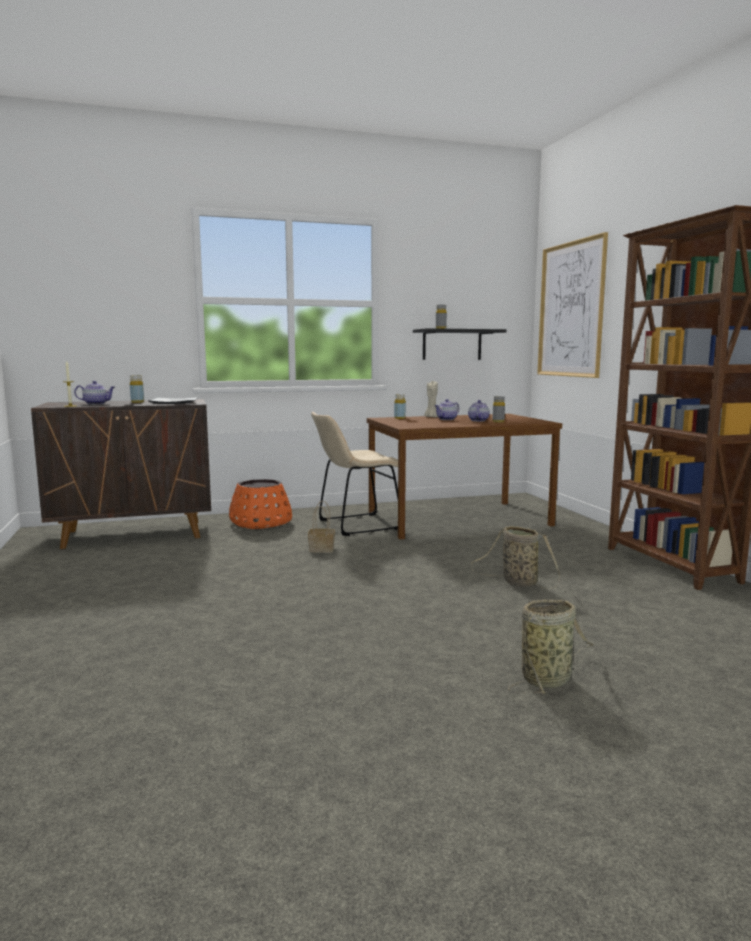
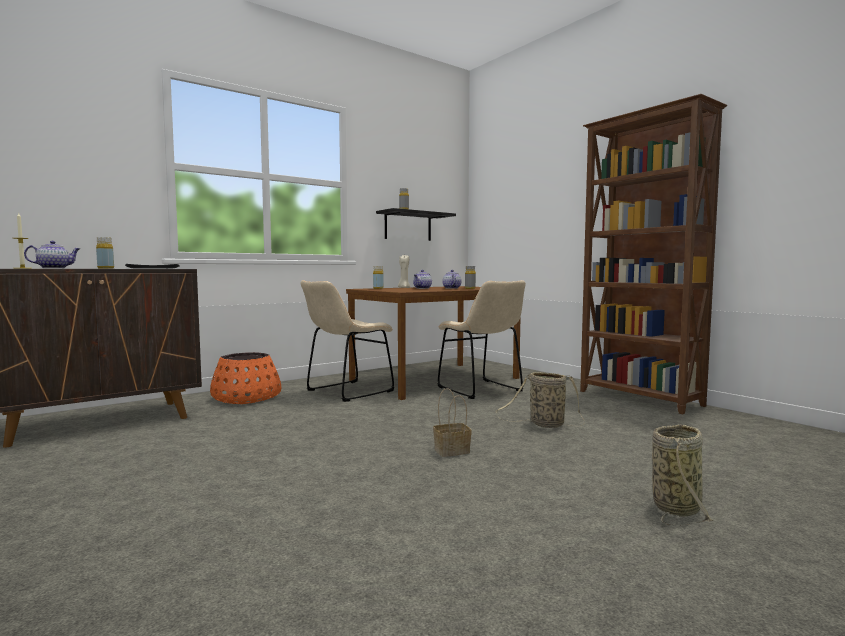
camera: 20 degrees left, 5 degrees down
(322, 549) = (335, 415): basket -> basket (452, 450)
(495, 536) = (482, 390): none -> beige chair
(571, 310) = (508, 198): picture -> none

